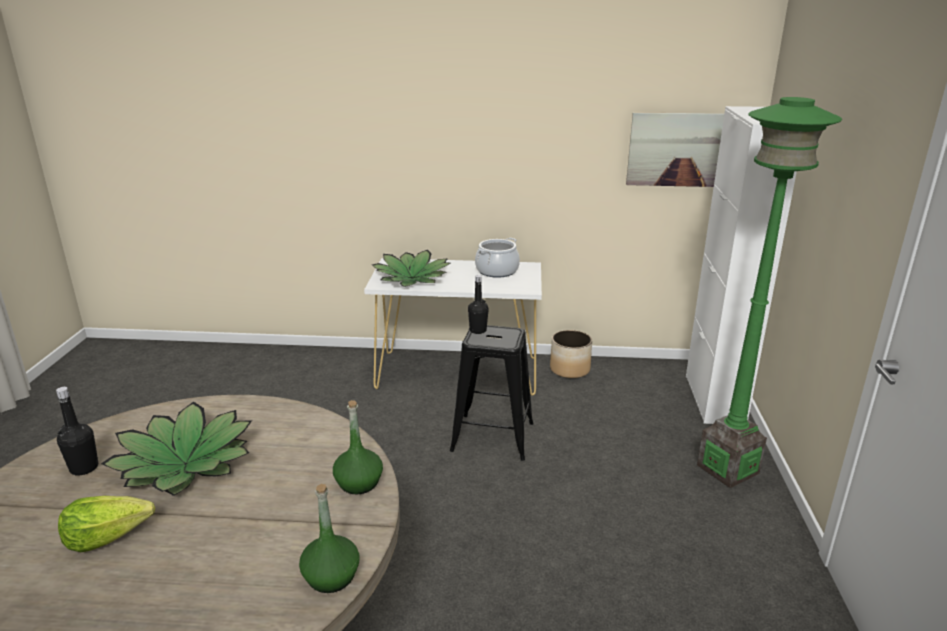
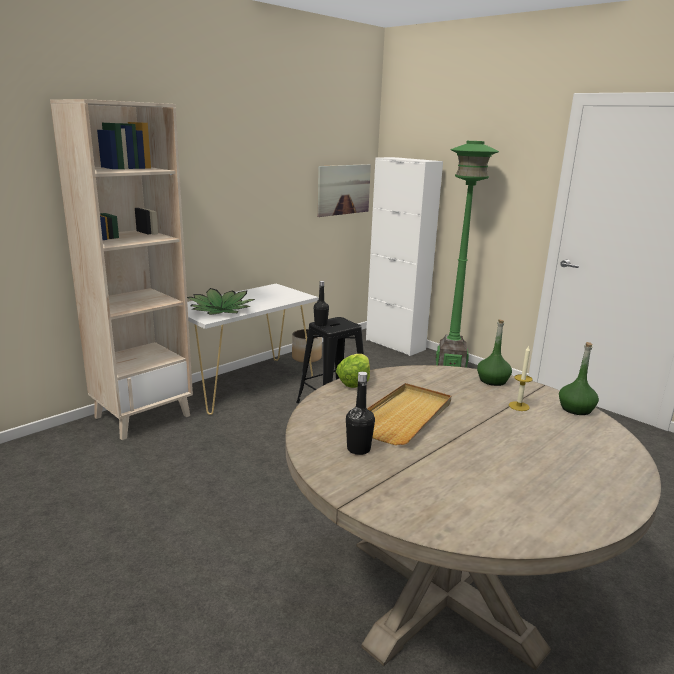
camera: 50 degrees left, 5 degrees down
(108, 536) = (466, 457): lettuce -> lettuce (354, 381)
(185, 464) = (404, 416): potted plant -> beige tray
(292, 527) = (519, 406): none -> candle
(331, 364) = (143, 416): none -> beige bookcase
(497, 271) = (264, 293): cooking pot -> none

